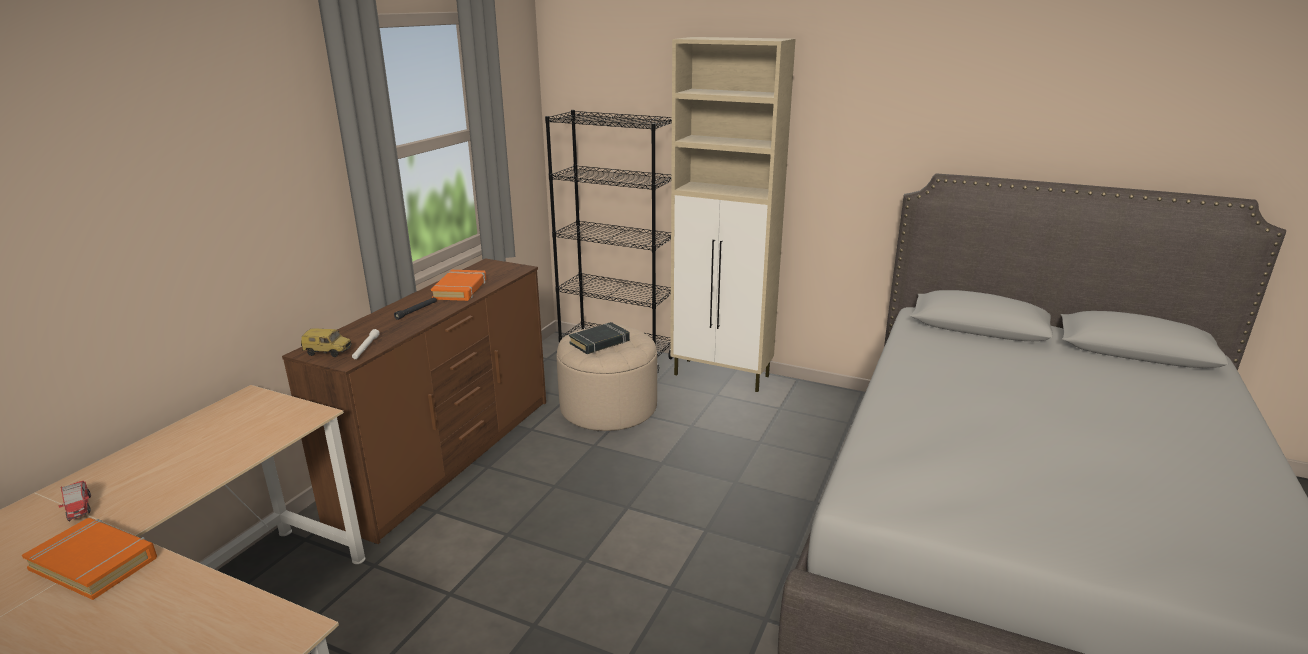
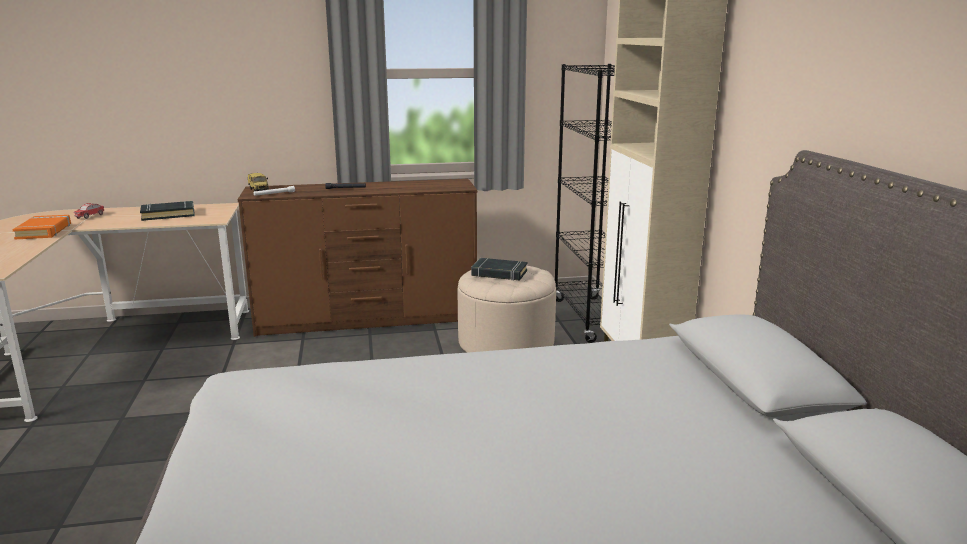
camera: 55 degrees right, 5 degrees down
(213, 442) = (168, 215): none -> black book
(460, 290) = (397, 187): orange book -> none

